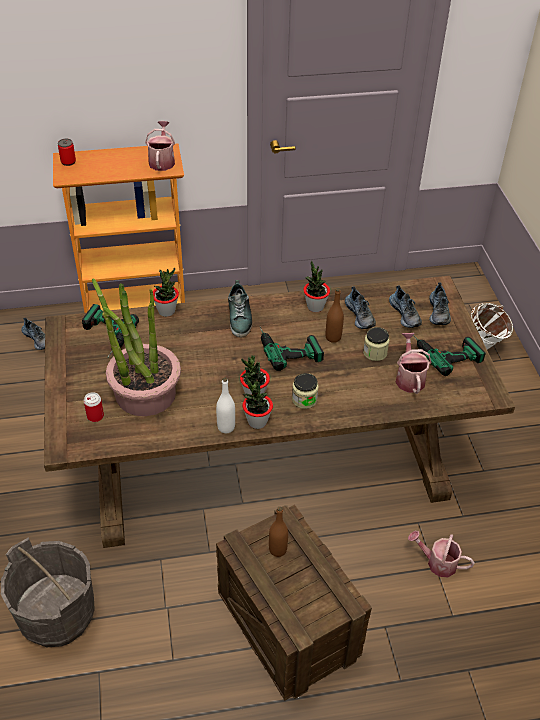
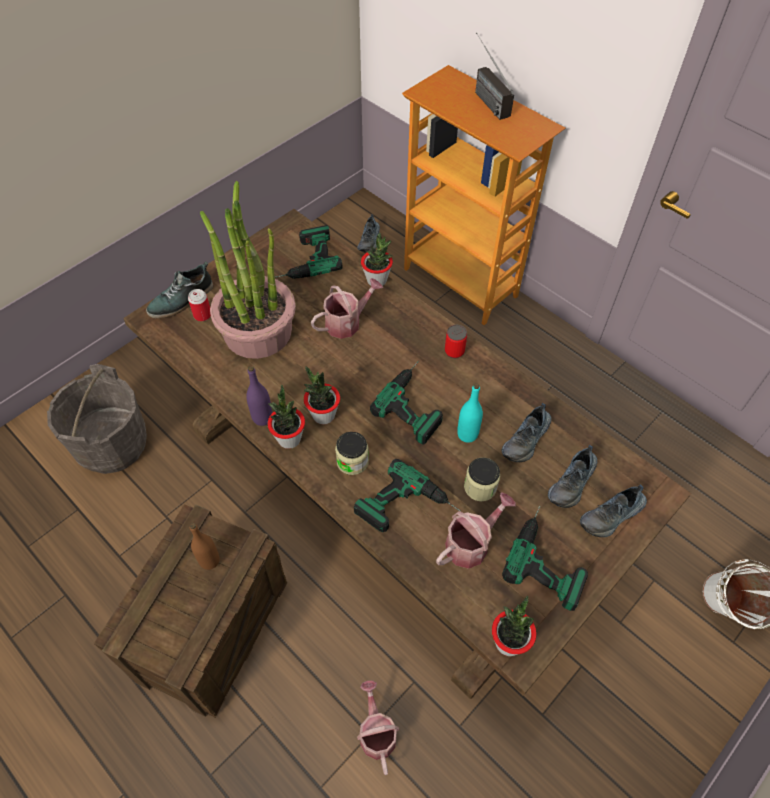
camera: 55 degrees right, 10 degrees up
(68, 162) = (446, 80): can -> can (454, 351)
(107, 156) = (484, 97): none -> radio
(162, 161) = (522, 134): watering can -> watering can (347, 322)
(226, 427) = (262, 418): white bottle -> purple bottle
(240, 317) = (421, 339): shoe -> shoe (182, 300)
(315, 307) = (499, 391): potted plant -> potted plant (508, 642)
(333, 337) = (467, 434): brown bottle -> turquoise bottle
(363, 392) = (409, 510): none -> power drill

